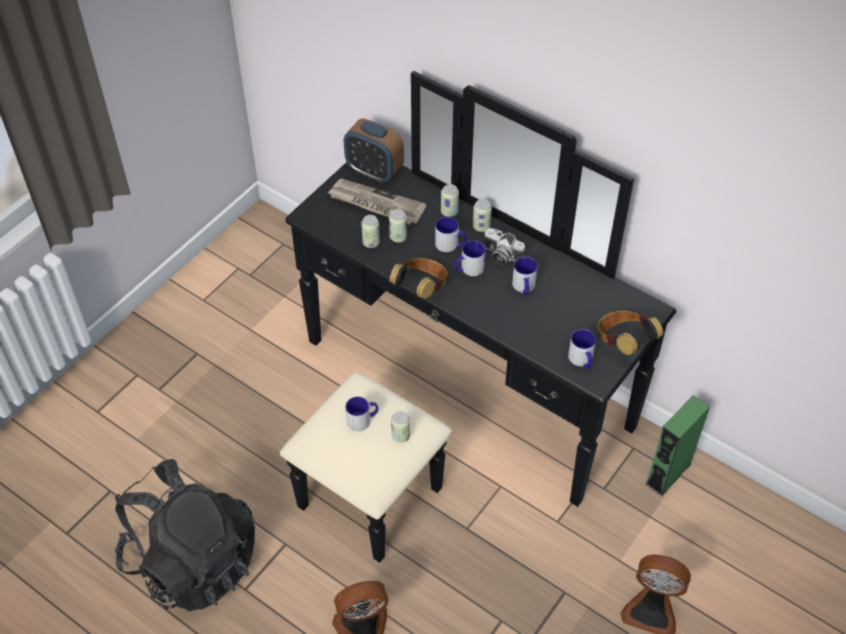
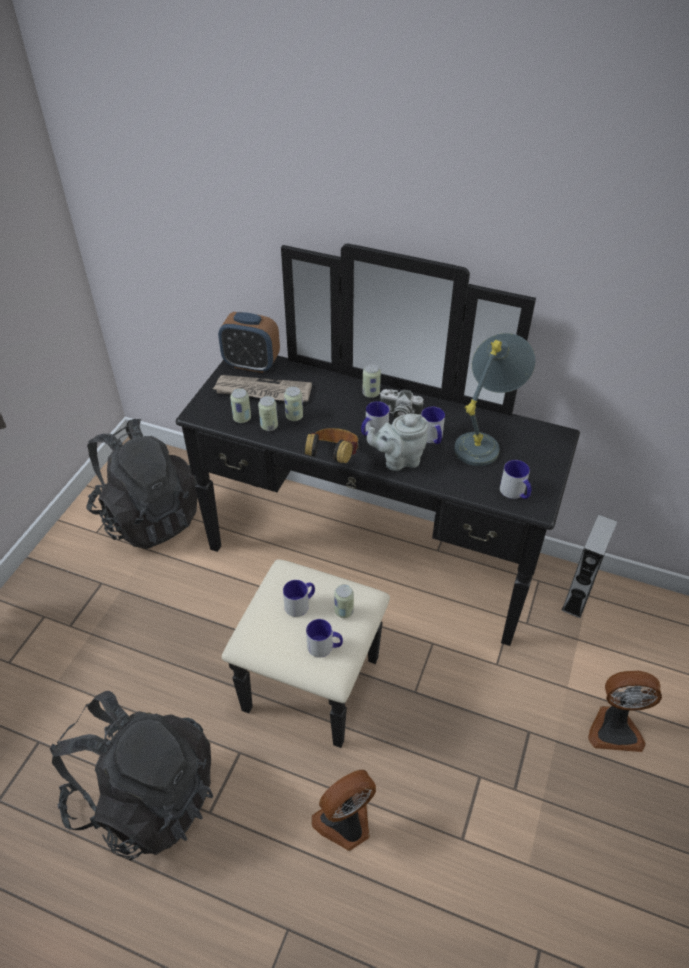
camera: 15 degrees left, 5 degrees down
(258, 293) = (149, 516): none -> black backpack
(449, 212) = (335, 386): can -> can (242, 418)
(450, 245) = (348, 414): mug -> mug (325, 647)
(482, 303) = (398, 460): none -> grey teapot
(575, 300) = (485, 440): none -> grey table lamp
(623, 342) = (546, 469): headphones -> none
(668, 474) = (577, 596): green speaker -> grey speaker

